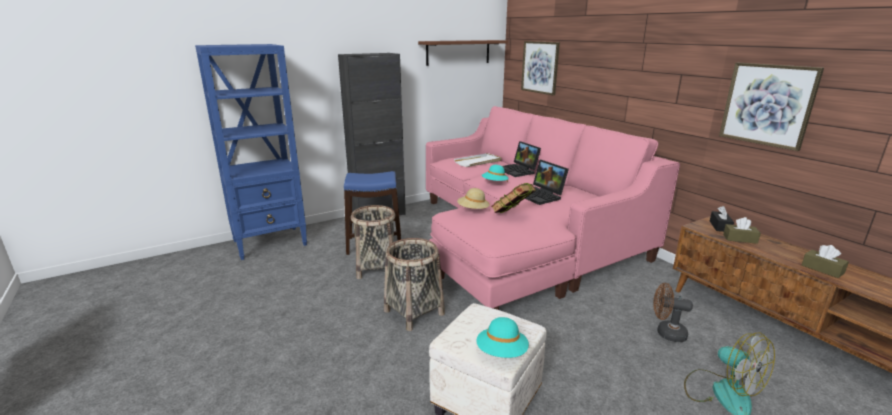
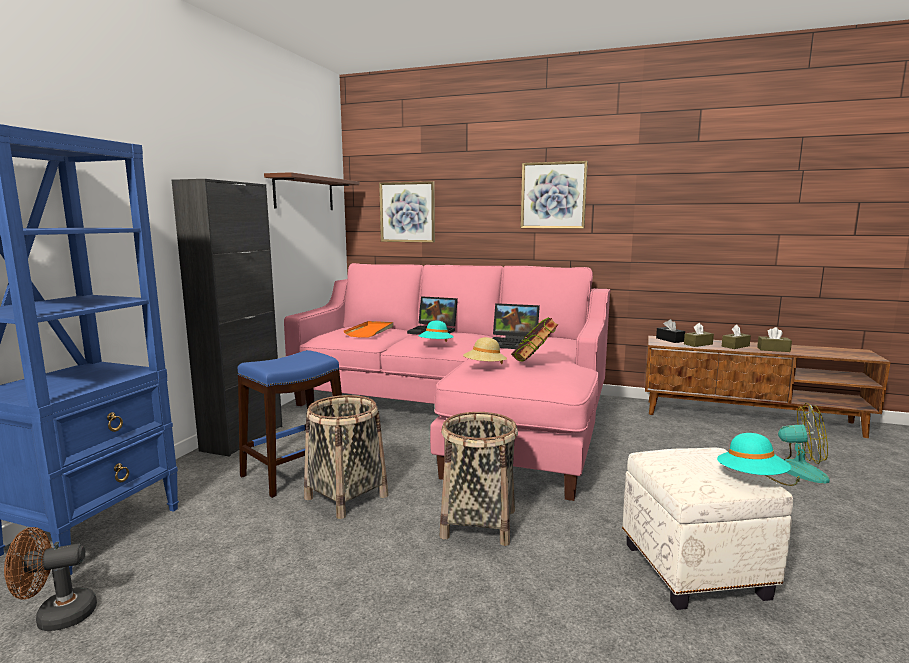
camera: 40 degrees left, 10 degrees down
(478, 162) = (370, 331): white tray -> orange tray
(666, 333) = (697, 446): brown fan -> brown fan (56, 616)
(767, 105) = (682, 223): picture -> picture (553, 195)
(781, 252) = (735, 346): none -> brown tissue box

